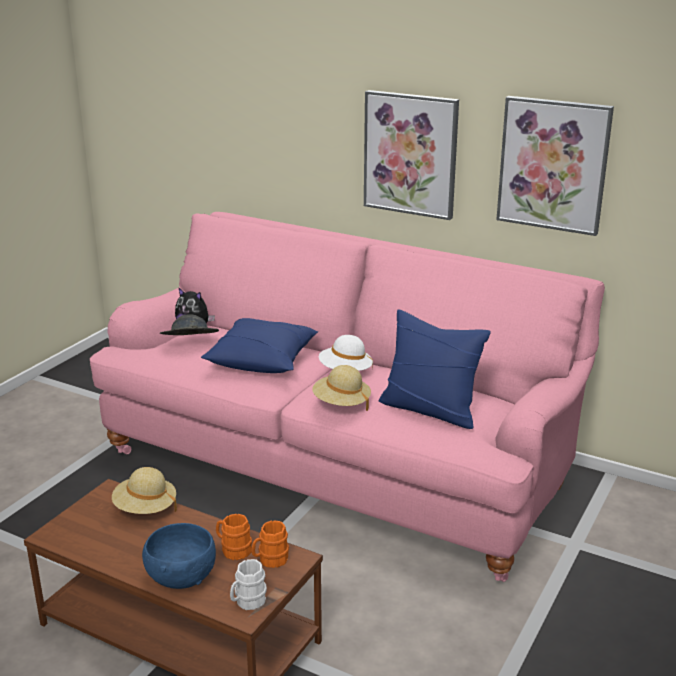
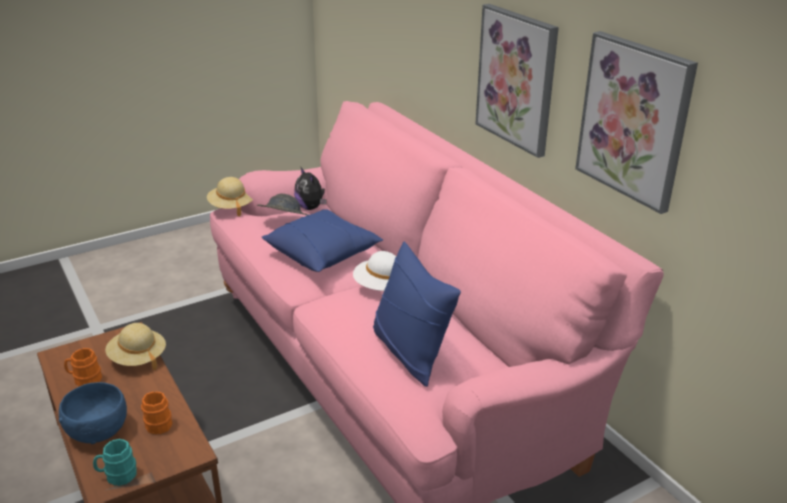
camera: 30 degrees right, 5 degrees up
(247, 602) = (117, 476): white mug -> turquoise mug
(270, 560) = (173, 444): orange mug -> orange mug (84, 380)
(341, 403) = (339, 318): beige hat -> beige hat (231, 207)

